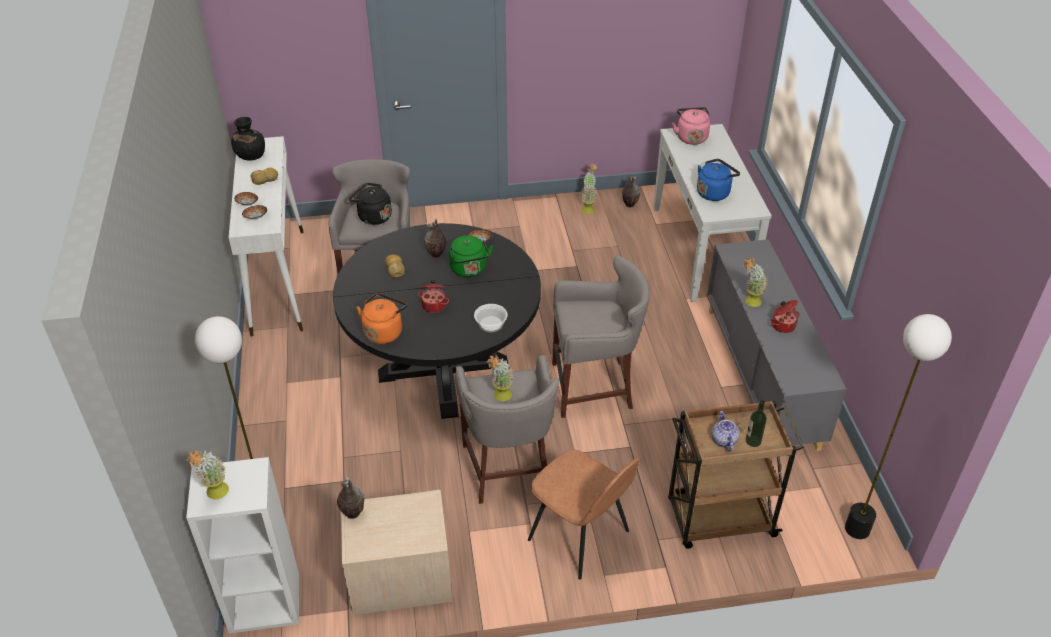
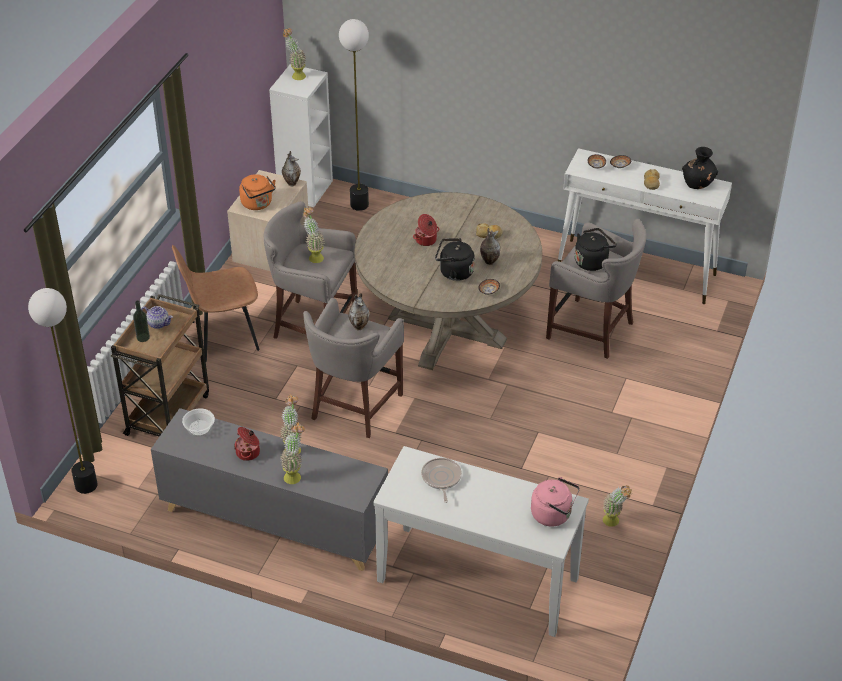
camera: 120 degrees right, 0 degrees up
(384, 331) = (417, 208): orange kettle -> orange kettle (258, 204)
(443, 369) = (447, 329): black dining table -> beige dining table
(469, 270) = (454, 272): green kettle -> black kettle
(490, 324) = (379, 260): bowl -> bowl (199, 428)
(629, 205) = (598, 560): vase -> vase (359, 326)
(714, 192) = (441, 478): blue kettle -> frying pan
(774, 288) = (294, 474): none -> potted plant

